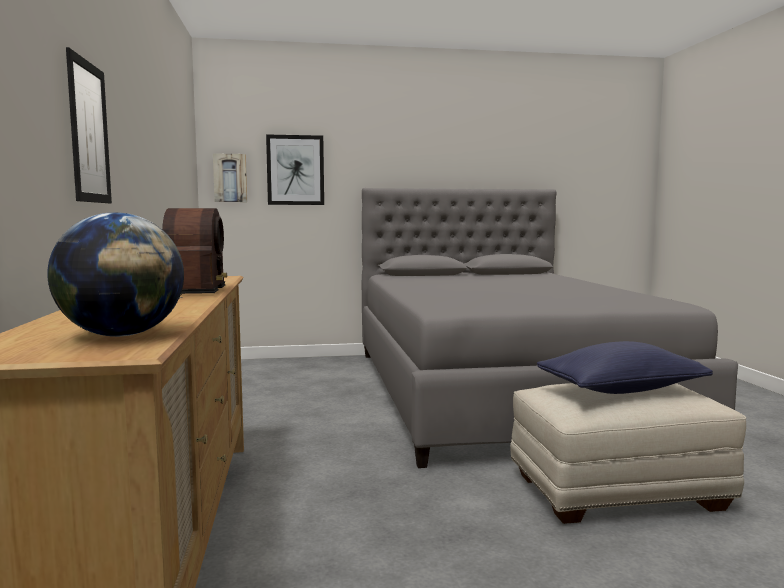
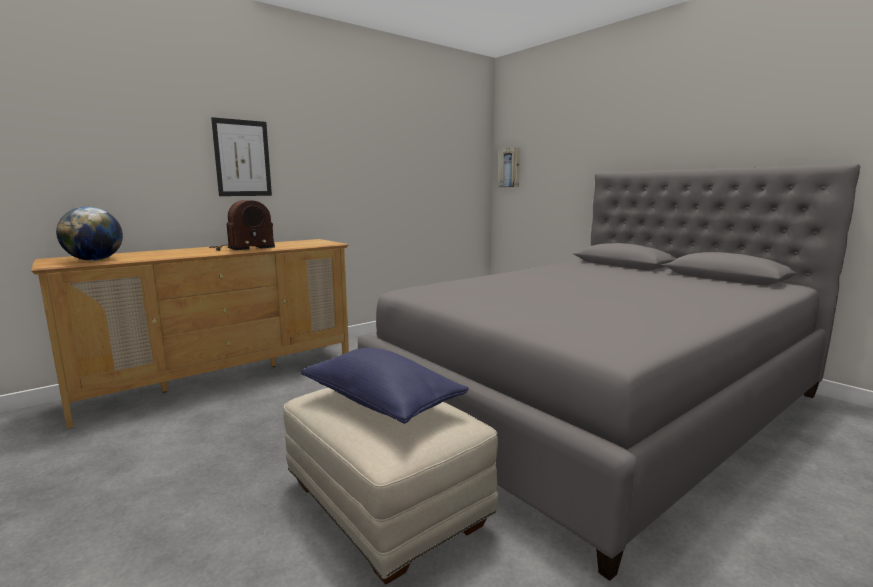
camera: 60 degrees right, 5 degrees up
(295, 170) = (552, 158): picture -> none

